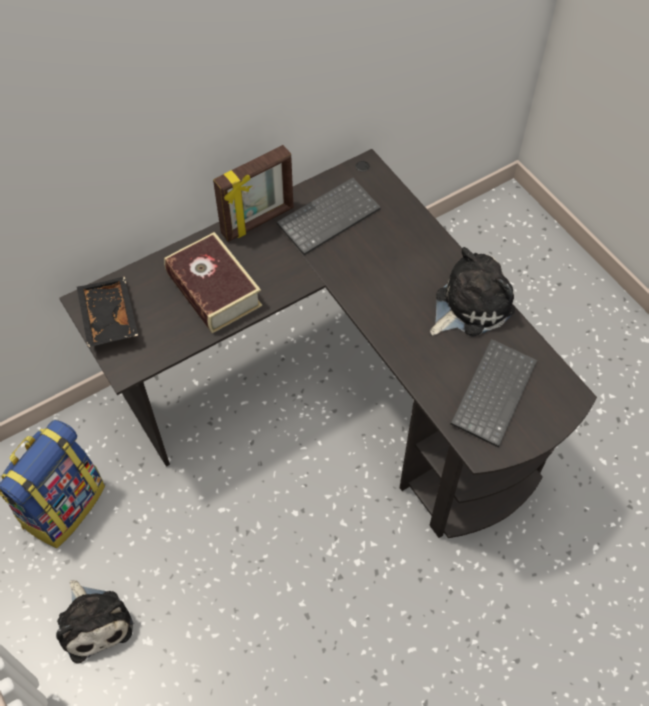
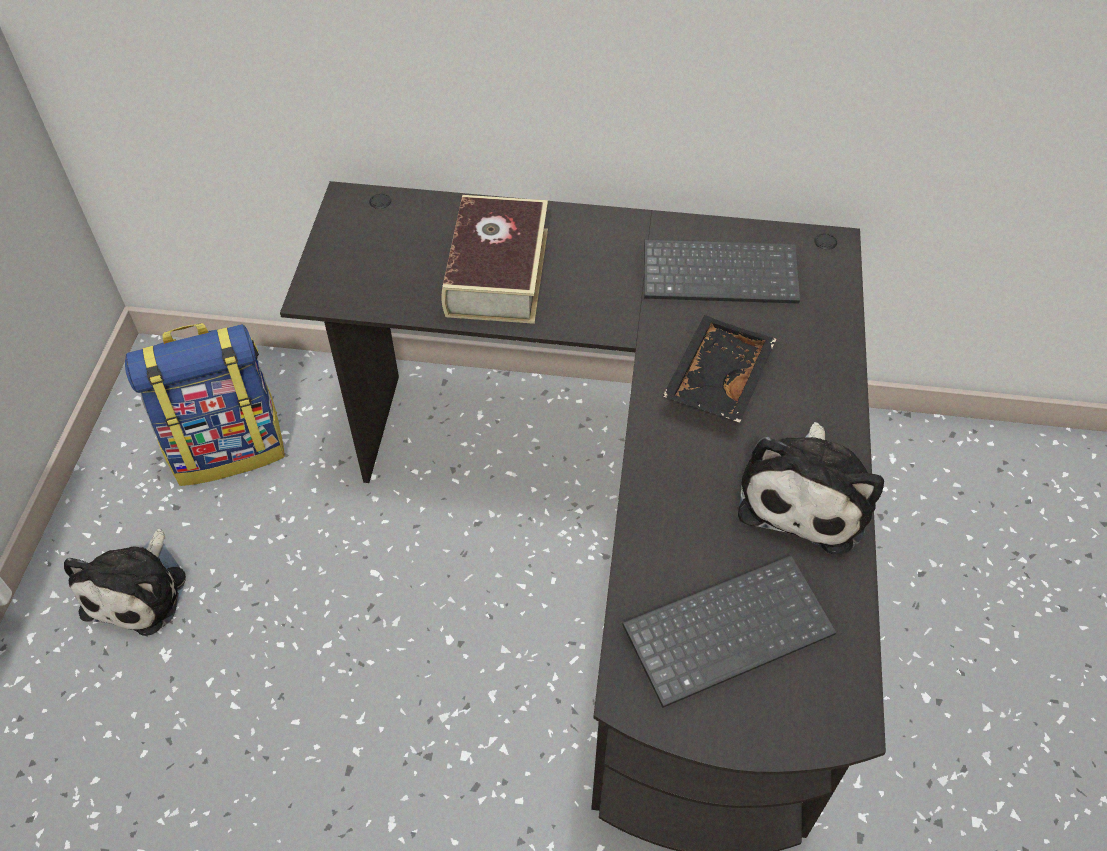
camera: 40 degrees right, 5 degrees down
(107, 318) = (353, 230): black tray -> black tray (715, 378)
(258, 222) = (626, 230): picture frame -> none
(469, 305) = (806, 495): plush toy -> plush toy turned 105 degrees clockwise

